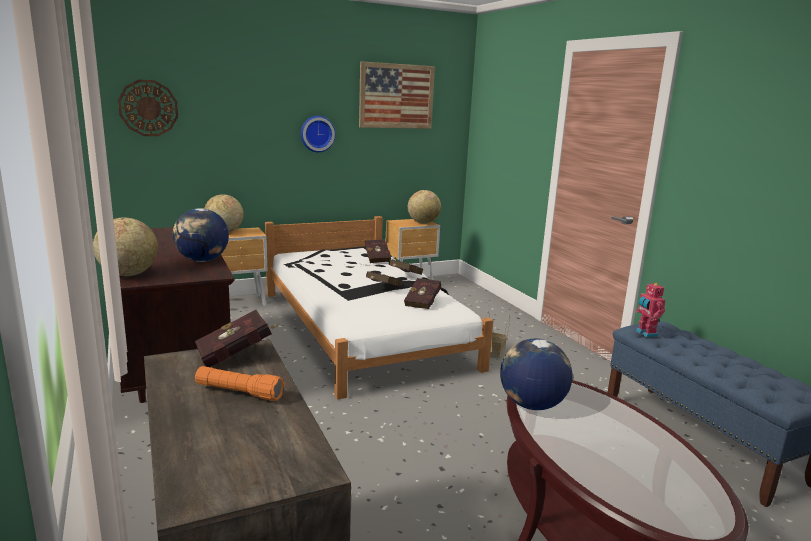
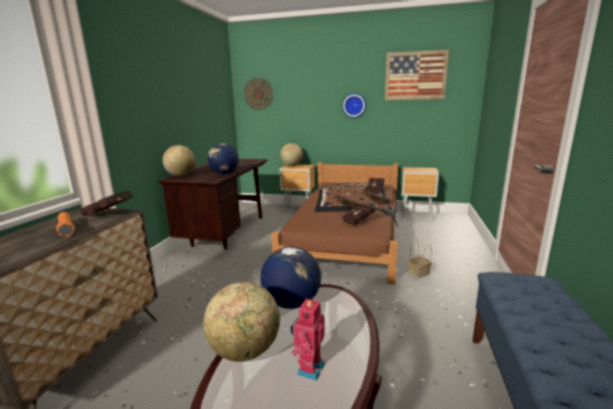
camera: 40 degrees right, 0 degrees up
(362, 327) = (346, 235): white bed -> brown bed
(423, 223) = (427, 170): globe -> globe (245, 351)
(645, 333) = (500, 282): toy robot -> toy robot (309, 368)

